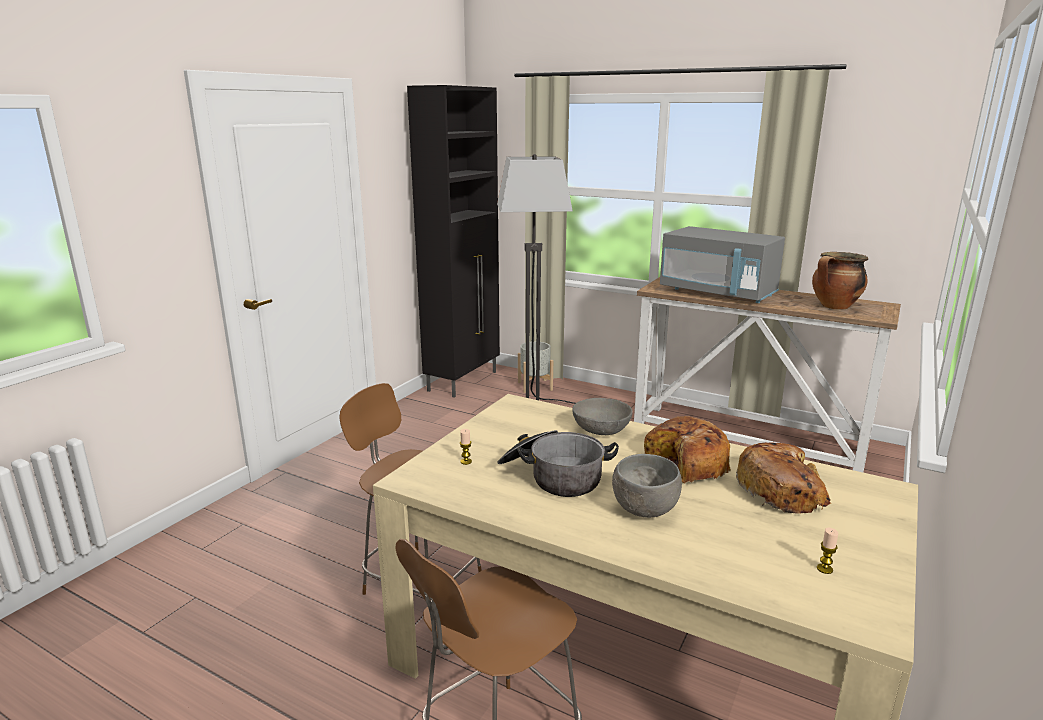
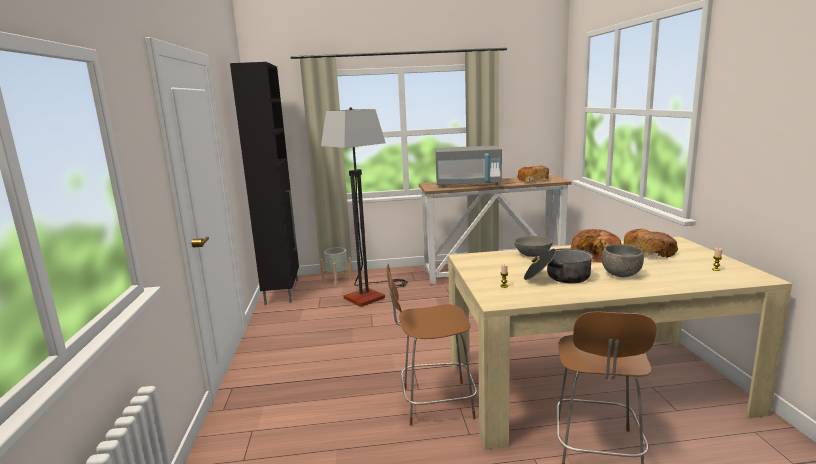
camera: 35 degrees left, 5 degrees down
(834, 307) = (532, 180): cooking pot -> bread

